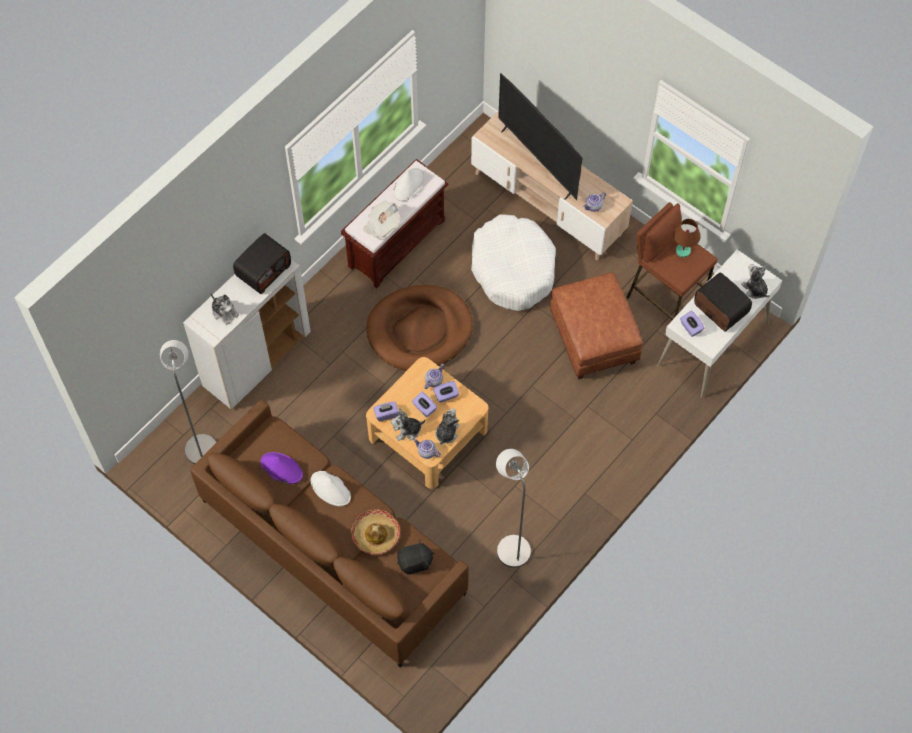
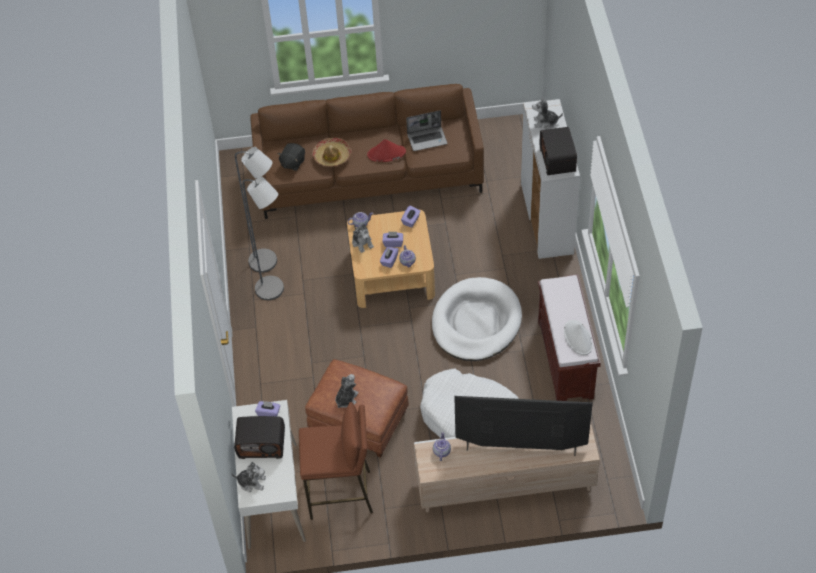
camera: 135 degrees right, 10 degrees down
(200, 444) = (512, 155): grey floor lamp -> grey floor lamp (274, 291)
(281, 468) = (427, 139): purple hat -> laptop
(331, 489) = (386, 153): white hat -> red hat
(382, 225) = (557, 297): newspaper -> none
(407, 430) = (387, 224): plush toy -> plush toy (346, 399)
(419, 330) = (476, 322): brown dog bed -> white dog bed
(683, 251) = (329, 453): brown table lamp -> none

